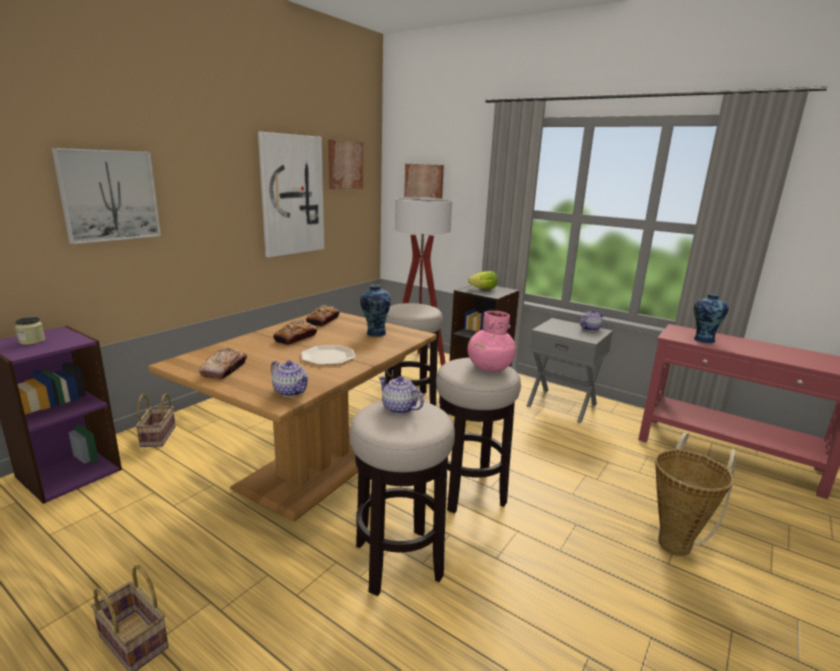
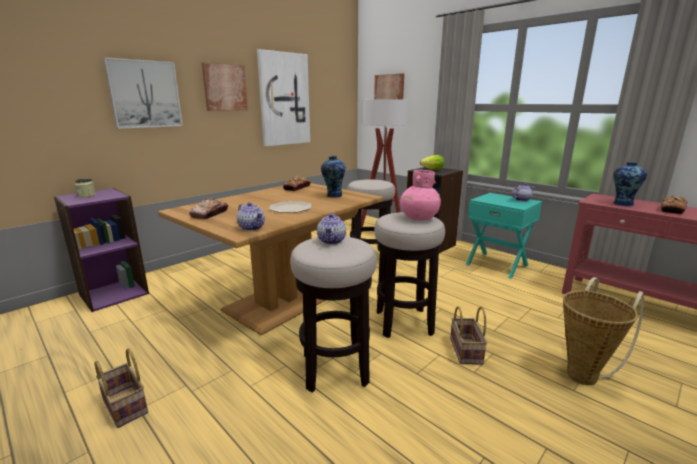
camera: 10 degrees right, 0 degrees up
(158, 437) = (179, 274): basket -> basket (467, 351)
(295, 338) = (271, 197): bread -> bread (672, 209)
(345, 165) = (327, 77): picture -> picture (225, 87)
(399, 408) = (332, 241): teapot -> teapot turned 135 degrees counterclockwise
(562, 405) = (497, 264): grey nightstand -> turquoise nightstand

